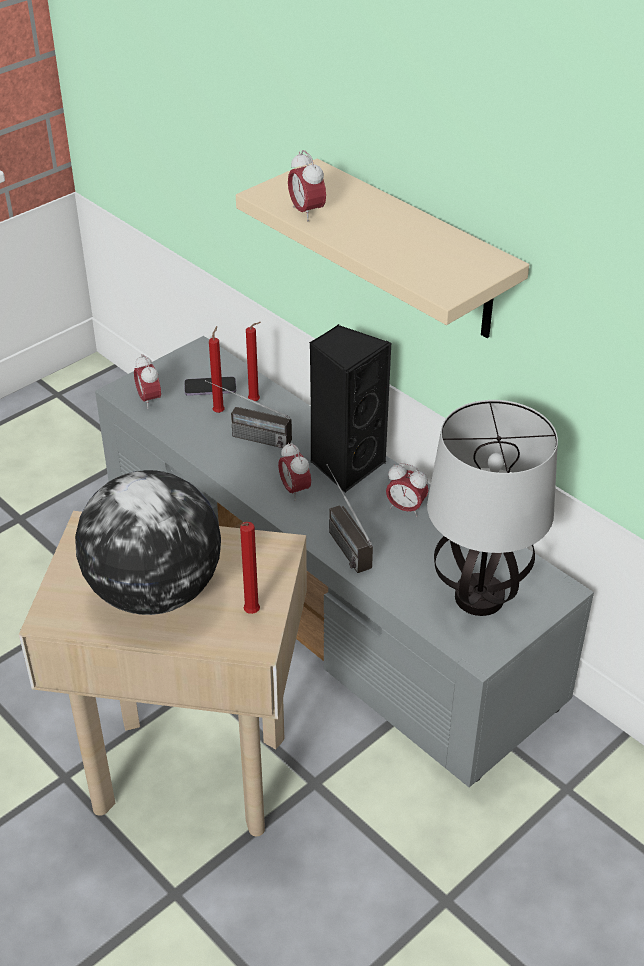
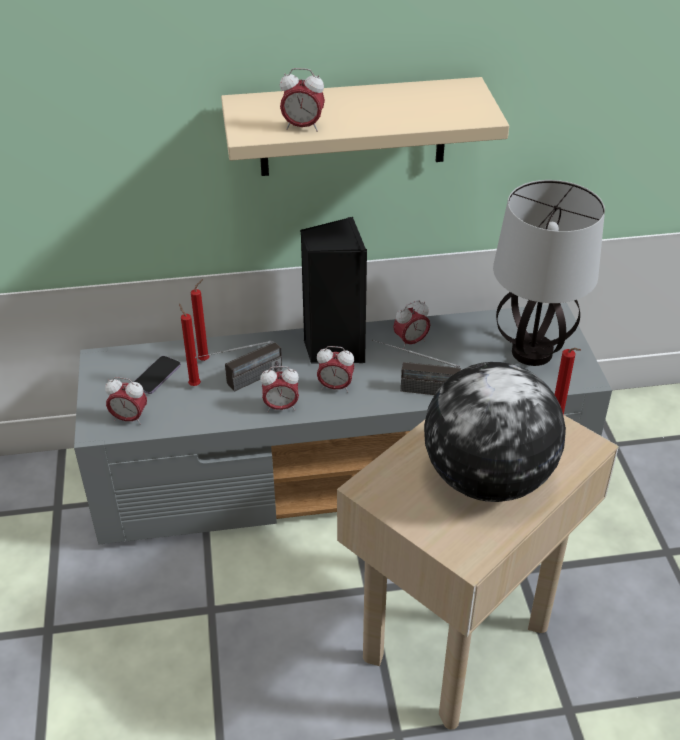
camera: 55 degrees left, 0 degrees up
(238, 471) = (281, 407): none -> alarm clock

